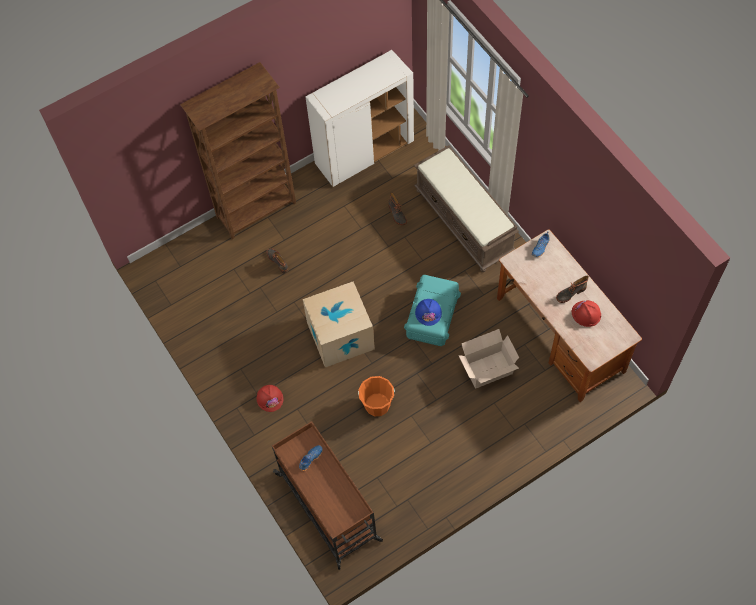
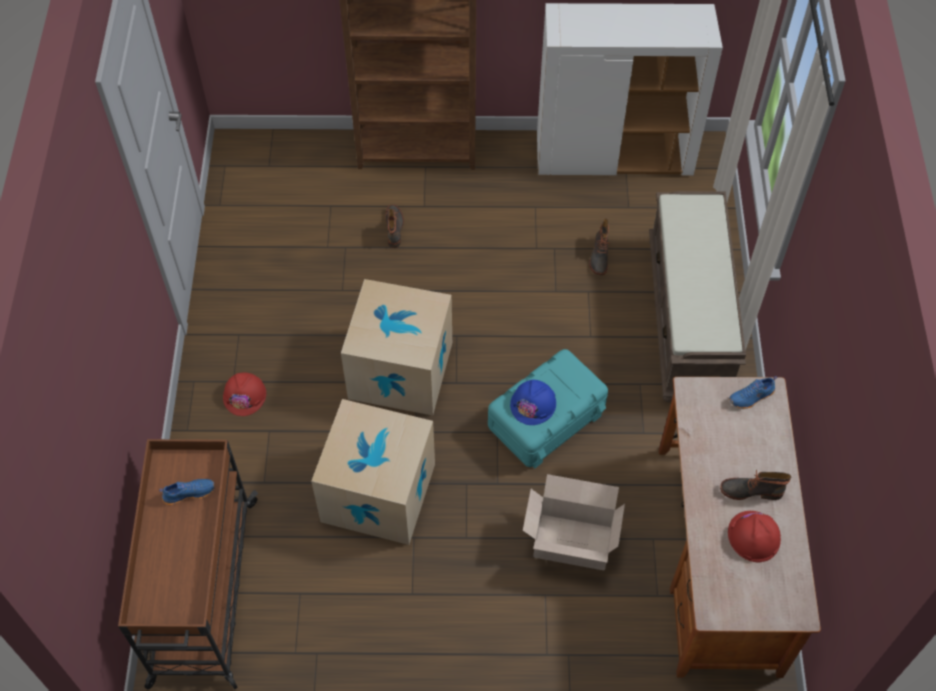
camera: 30 degrees right, 5 degrees down
(377, 404) = (378, 492): orange bucket -> cardboard box

